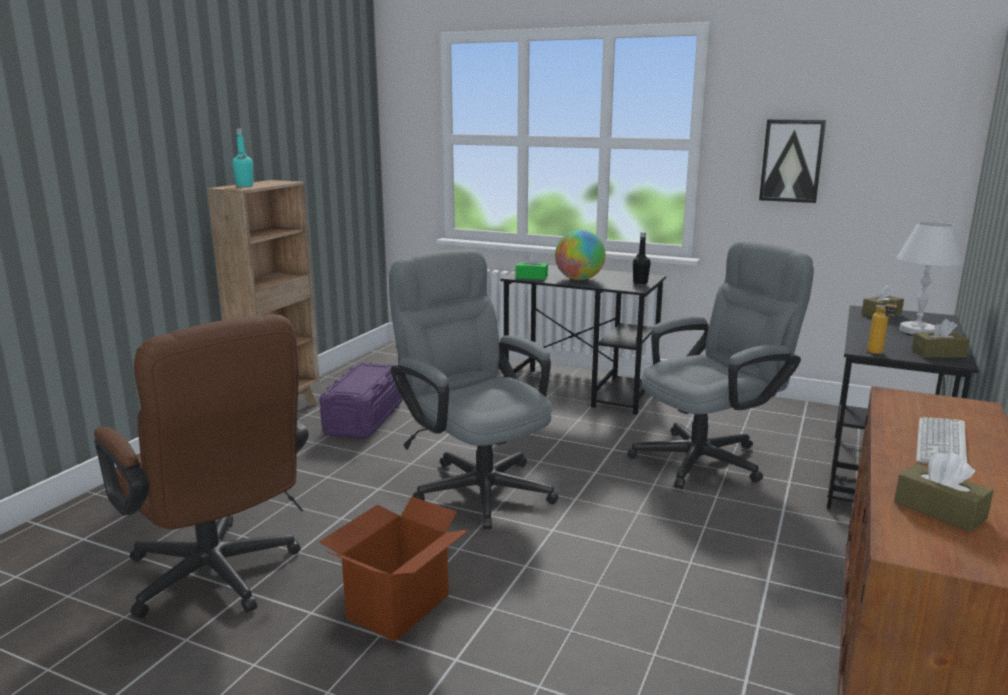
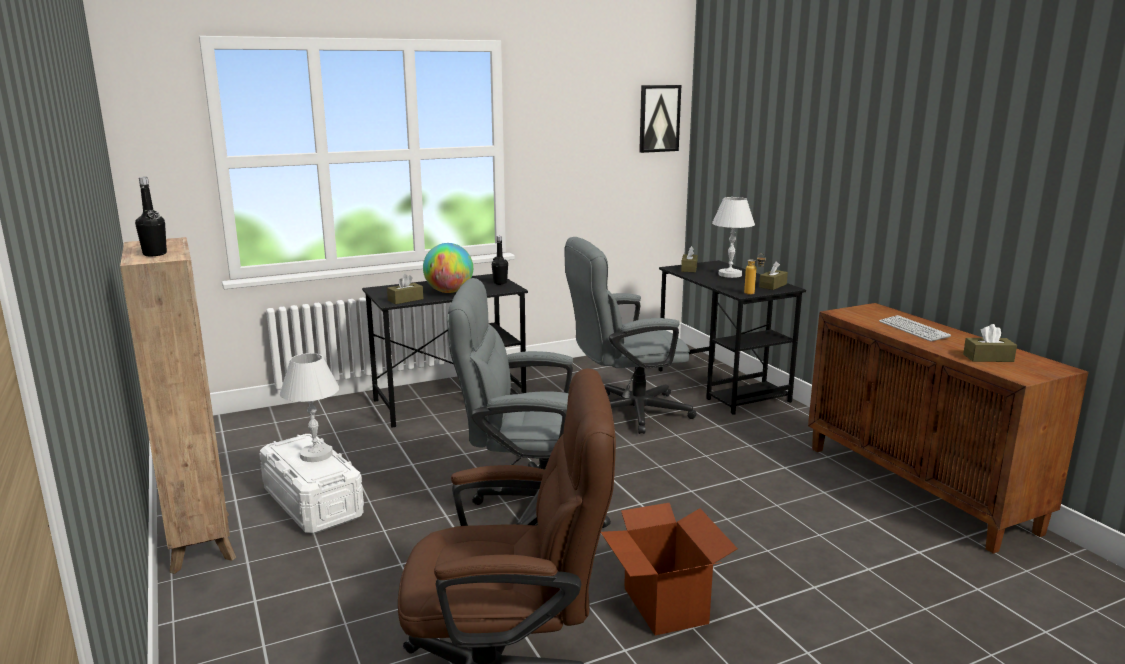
camera: 50 degrees left, 0 degrees up
(244, 186) = (155, 254): turquoise bottle -> black bottle
(364, 418) = (313, 502): purple storage box -> white storage box
(369, 378) = (316, 454): none -> white table lamp
(531, 277) = (405, 300): green tissue box -> brown tissue box
(709, 458) = (626, 413): grey office chair -> grey office chair turned 120 degrees counterclockwise
(791, 161) = (574, 159): picture -> picture (659, 118)

